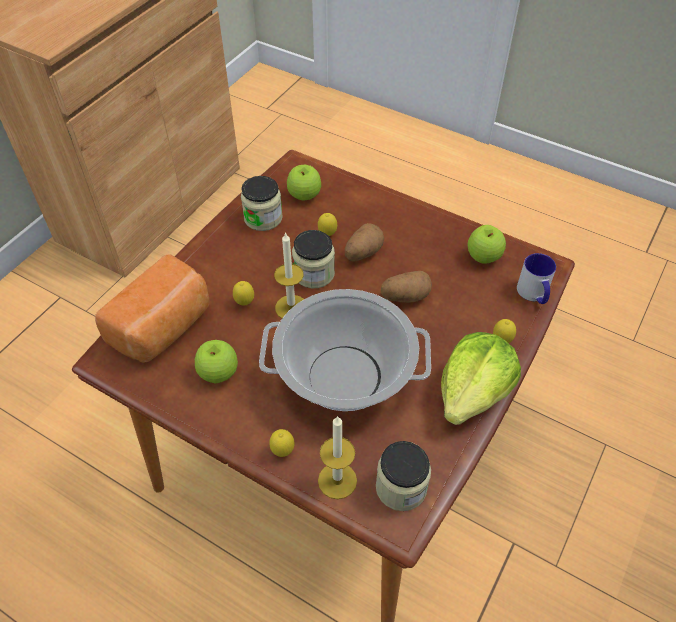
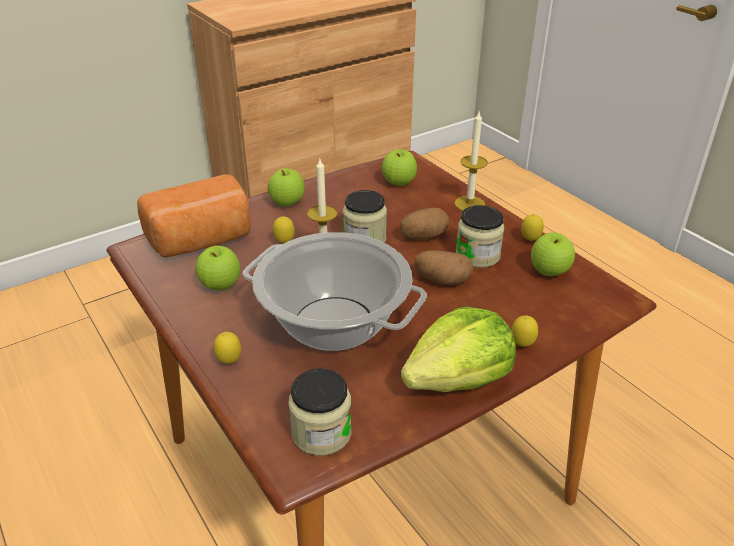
camera: 25 degrees right, 15 degrees down
(216, 254) = (287, 203): none -> apple
(263, 218) = (348, 189): jar -> jar (477, 255)
(327, 234) = (399, 215): lemon -> lemon (530, 240)
(337, 480) = (262, 403): candle -> candle (469, 204)
(534, 294) = (587, 317): mug -> none

